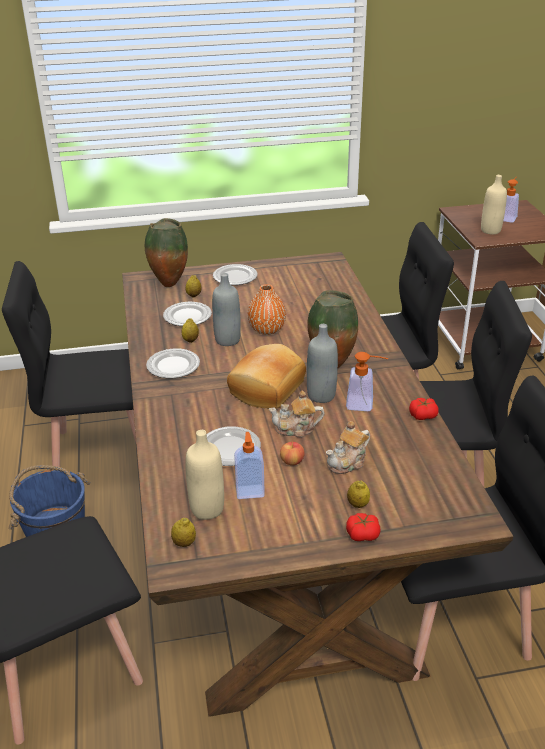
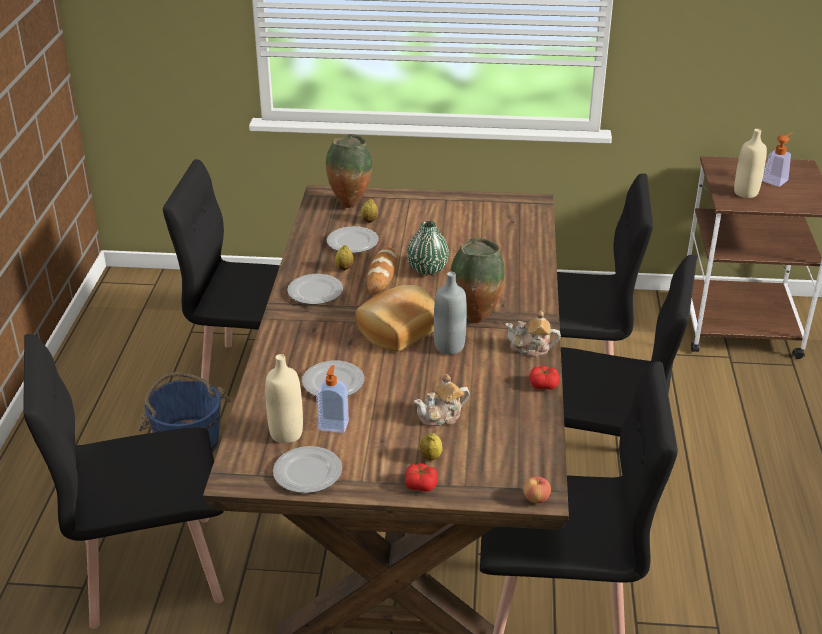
camera: 15 degrees right, 0 degrees up
(184, 543) = (252, 459): lemon -> none
(227, 340) = (382, 274): grey bottle -> bread
(234, 277) = (421, 207): plate -> plate (307, 473)
(267, 329) = (427, 269): orange vase -> green vase
(292, 461) = (387, 405): apple -> apple (536, 498)
(296, 429) = (407, 375): teapot -> teapot (531, 348)
(365, 404) = (489, 363): soap dispenser -> none

